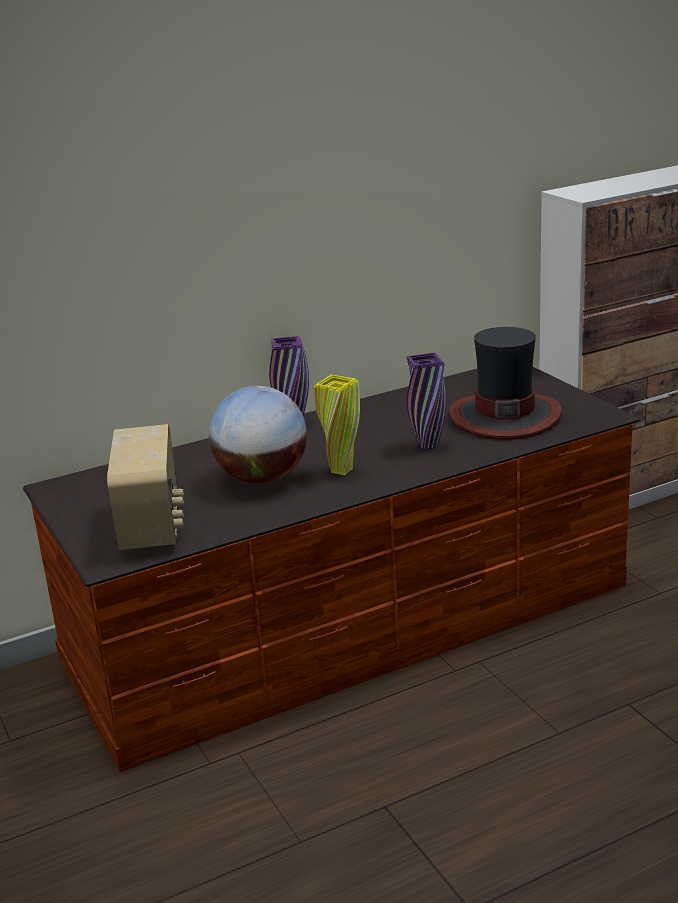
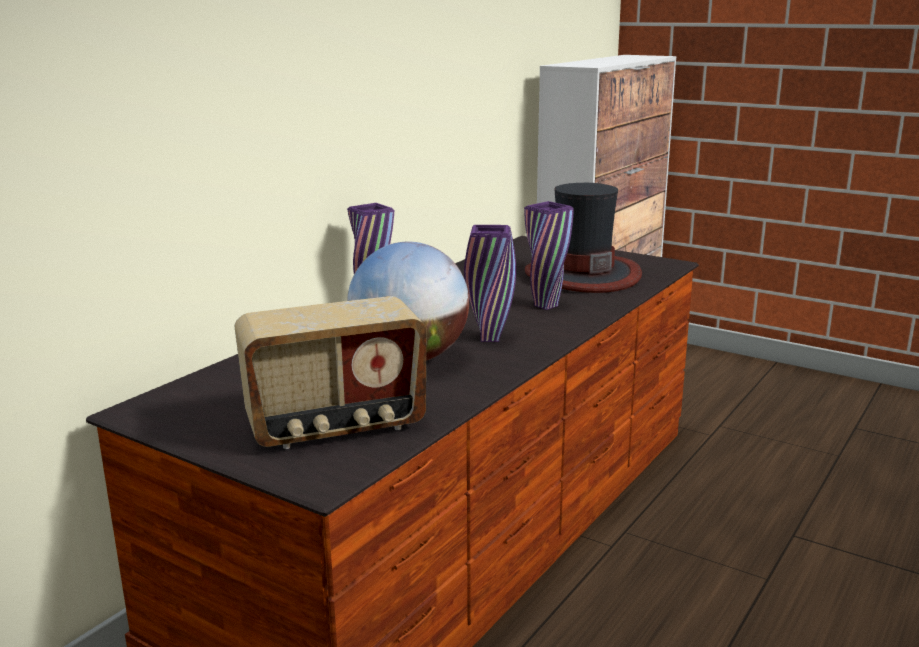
camera: 30 degrees left, 5 degrees down
(152, 526) = (336, 427): radio -> radio turned 105 degrees clockwise
(341, 470) = (489, 338): yellow vase -> purple vase

